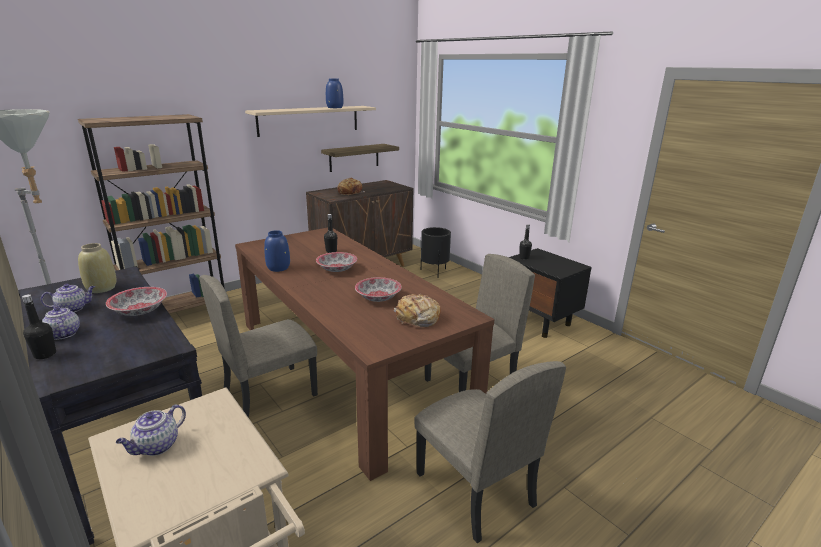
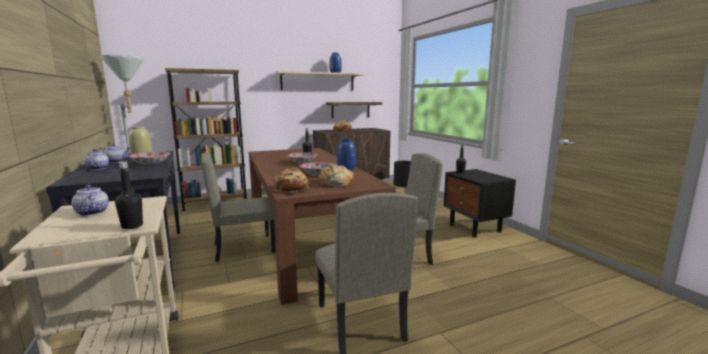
camera: 15 degrees right, 10 degrees down
(45, 355) = (77, 174): black bottle -> black bottle (132, 226)
(156, 447) = (91, 212): teapot -> teapot turned 90 degrees clockwise
(278, 268) = (264, 160): blue vase -> blue vase (346, 169)
(371, 338) = (292, 189): none -> bread

